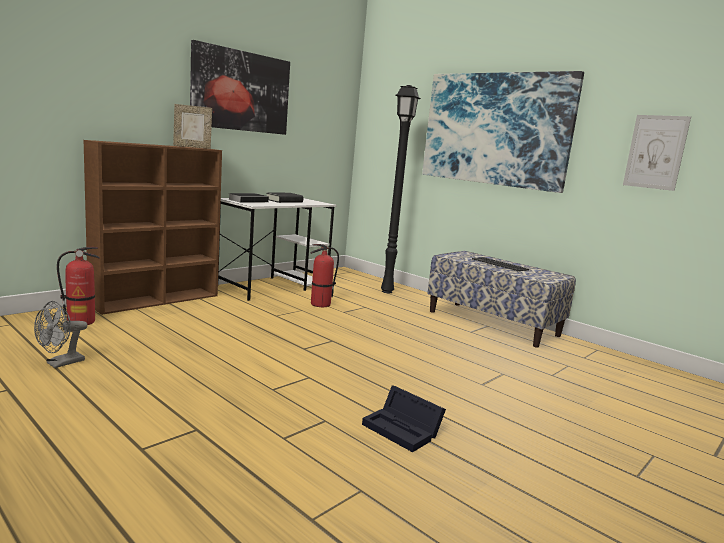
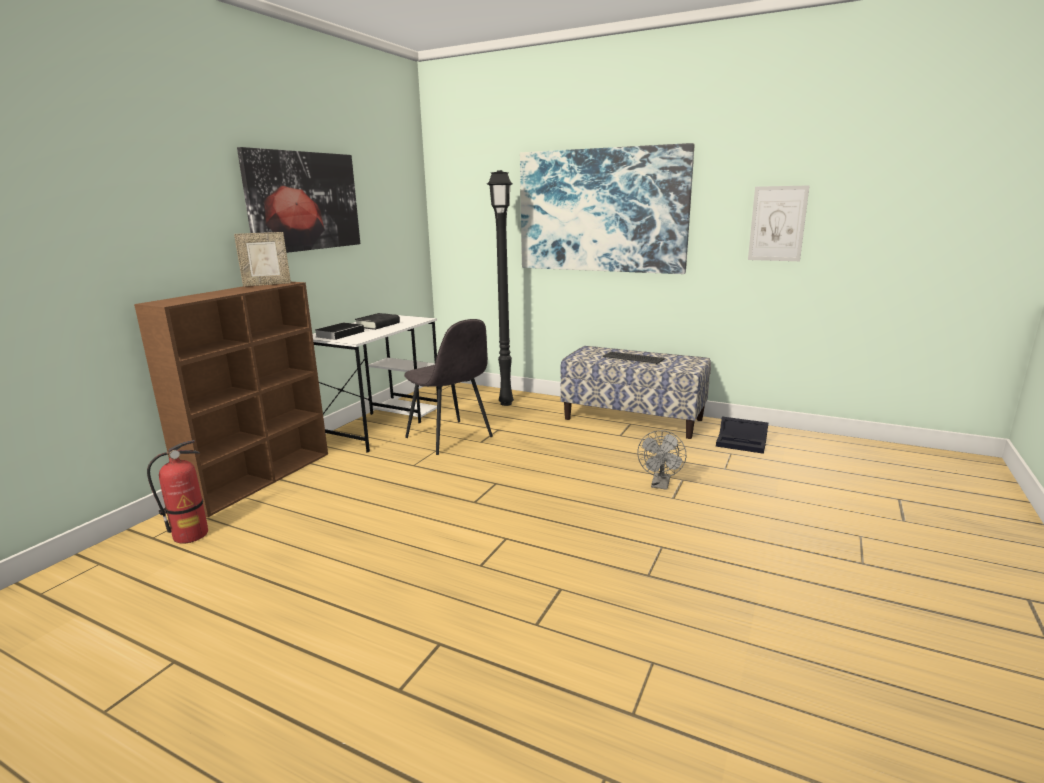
camera: 15 degrees left, 5 degrees up
(60, 363) = (212, 603): grey fan -> grey fan (660, 485)
(320, 304) = (450, 438): fire extinguisher -> grey chair
(404, 430) = (641, 576): black storage box -> black storage box (742, 443)

